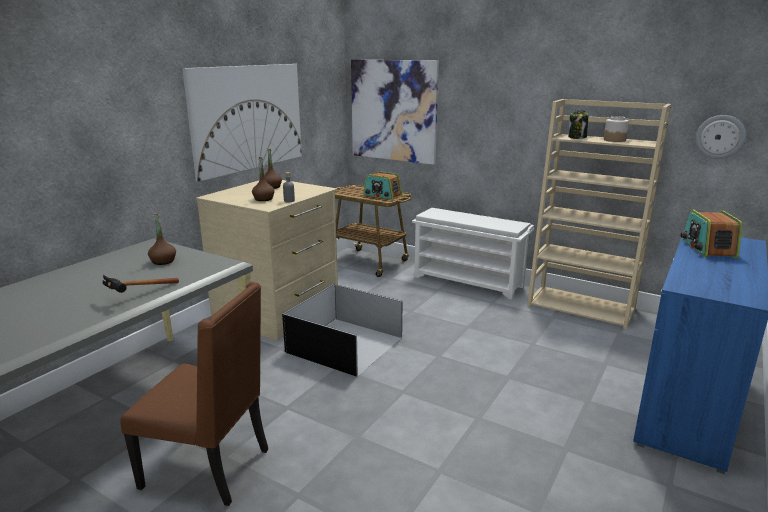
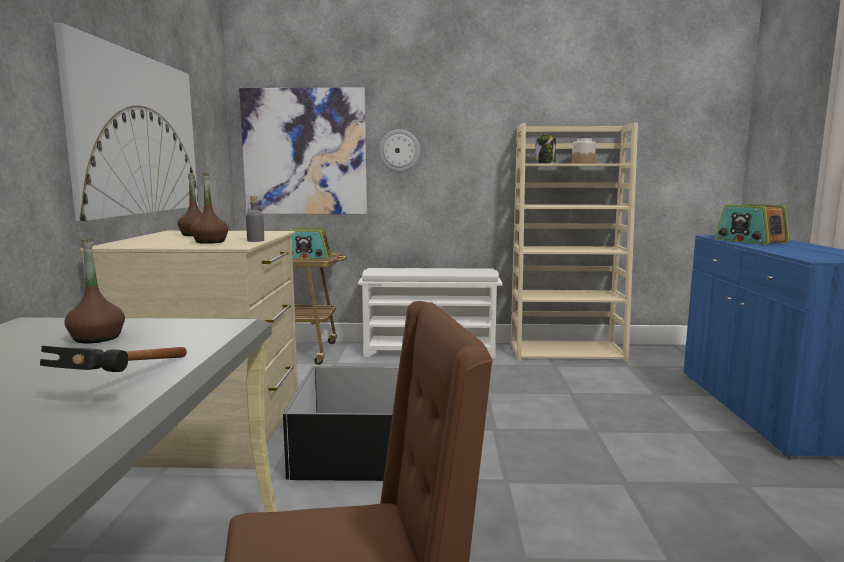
camera: 30 degrees left, 10 degrees down
(720, 136) = (670, 155): wall clock -> wall clock (399, 151)

